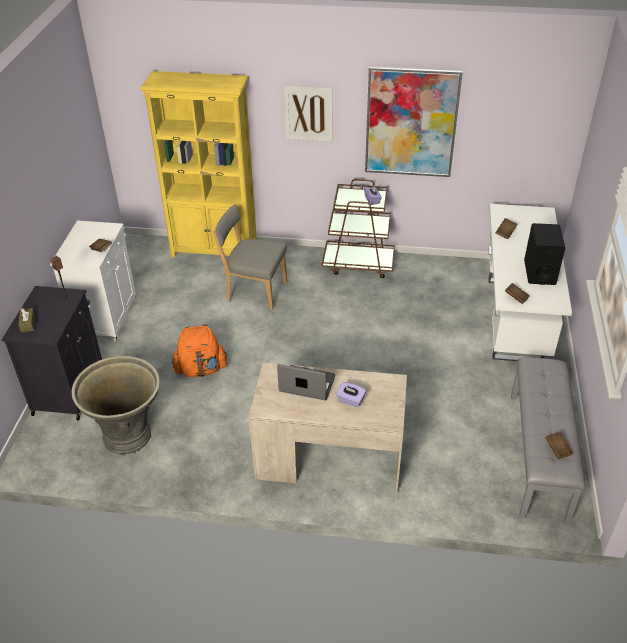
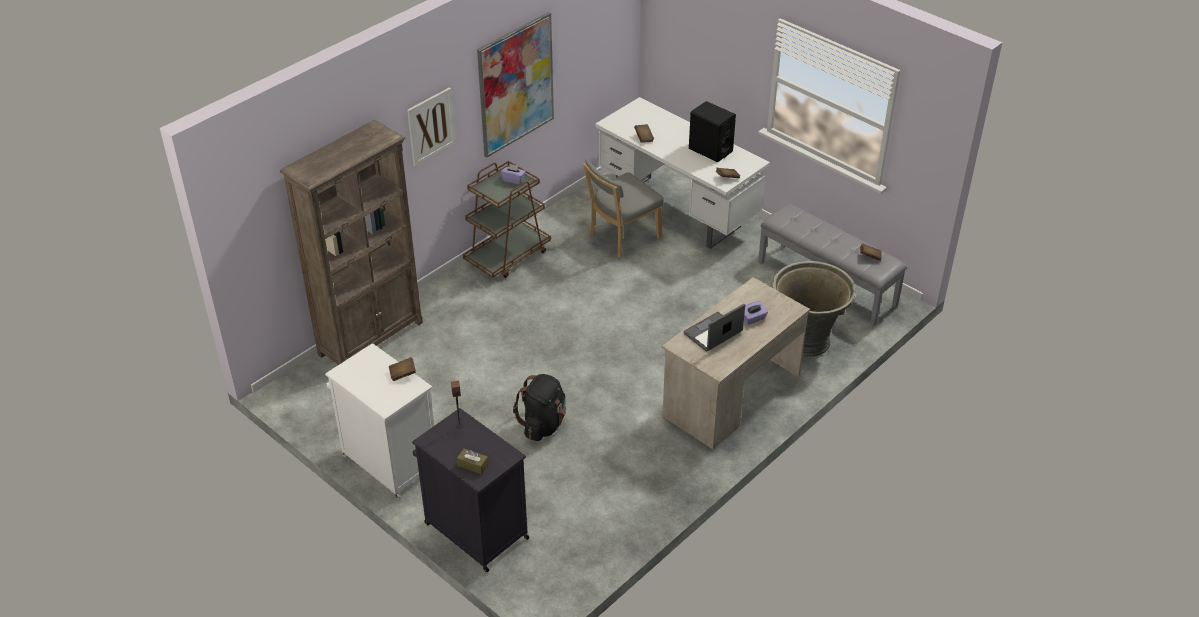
camera: 55 degrees left, 0 degrees up
(128, 435) = (584, 510): grey planter -> grey planter (806, 340)
(201, 369) = (543, 425): orange backpack -> black backpack
(215, 250) = (371, 338): yellow bookcase -> brown bookcase
(254, 291) = (469, 340): grey chair -> grey chair (621, 237)

